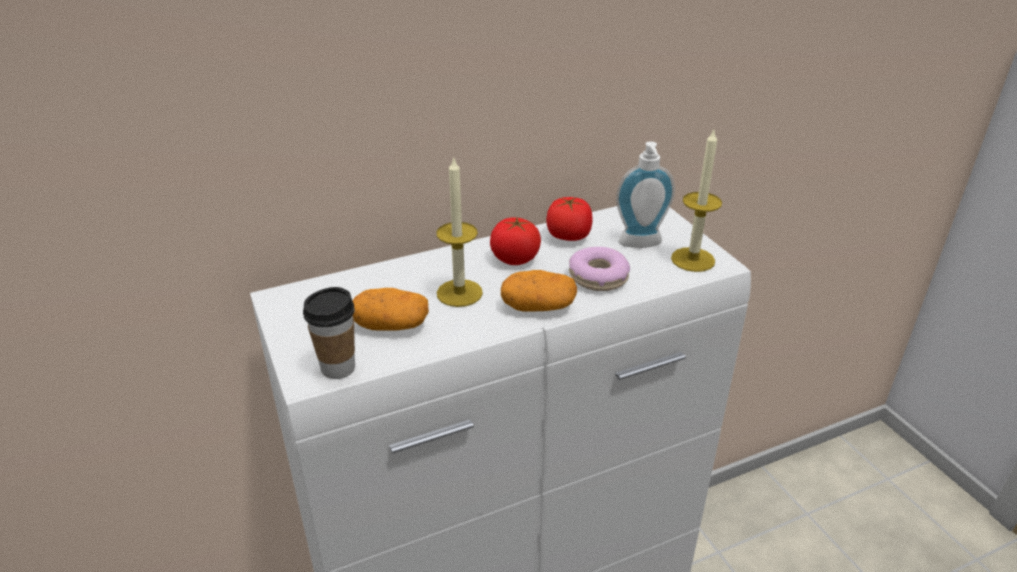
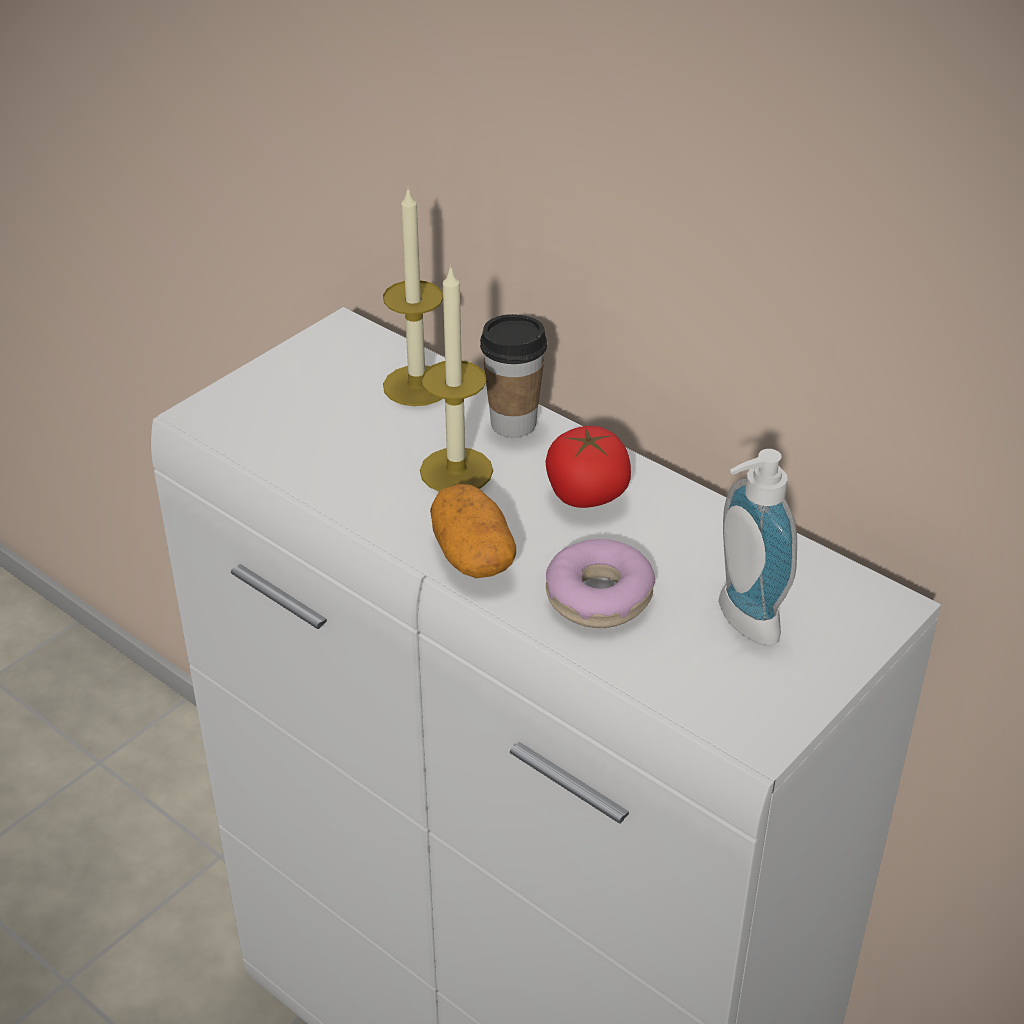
camera: 65 degrees right, 5 degrees up
(338, 368) = (233, 429): cup -> cup (513, 424)
(391, 326) = (342, 438): potato -> none
(568, 236) = (699, 531): tomato -> none
(693, 259) = (743, 698): candle -> candle (417, 386)

